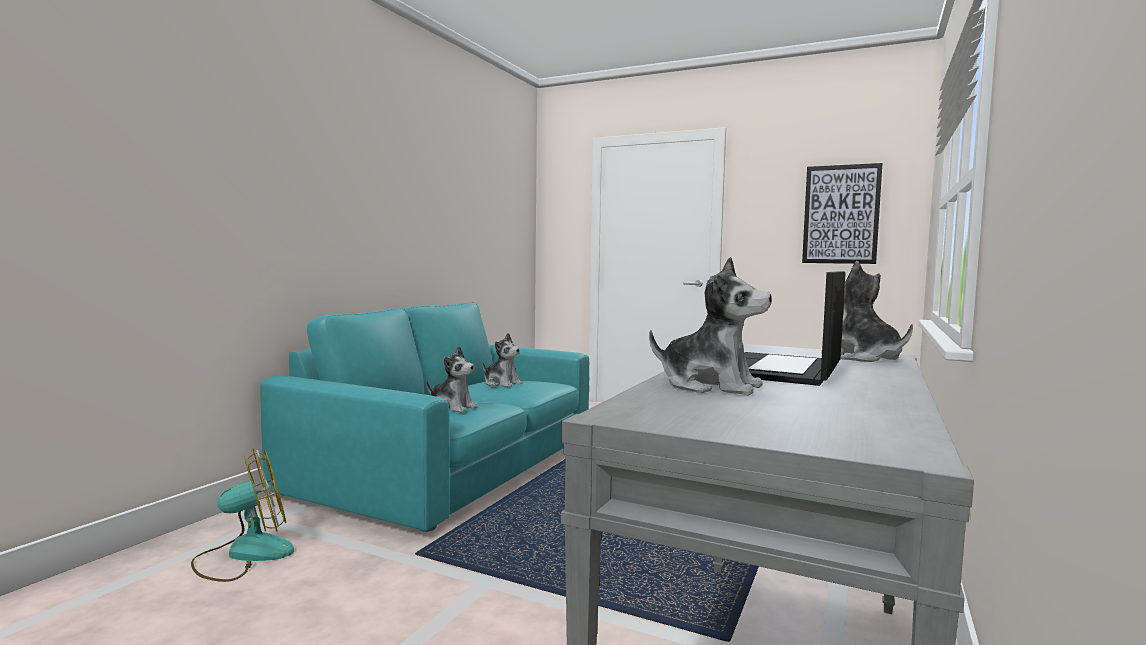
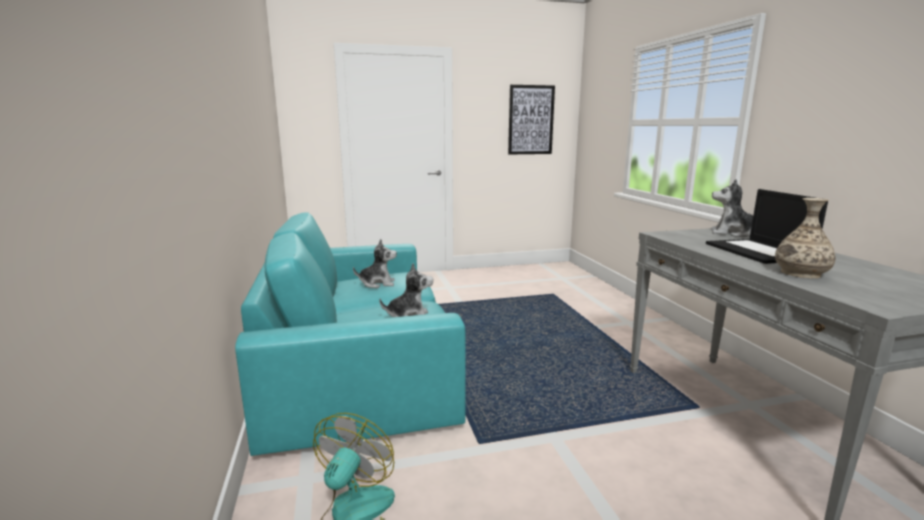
camera: 40 degrees left, 10 degrees up
(710, 386) = (800, 273): plush toy -> vase

